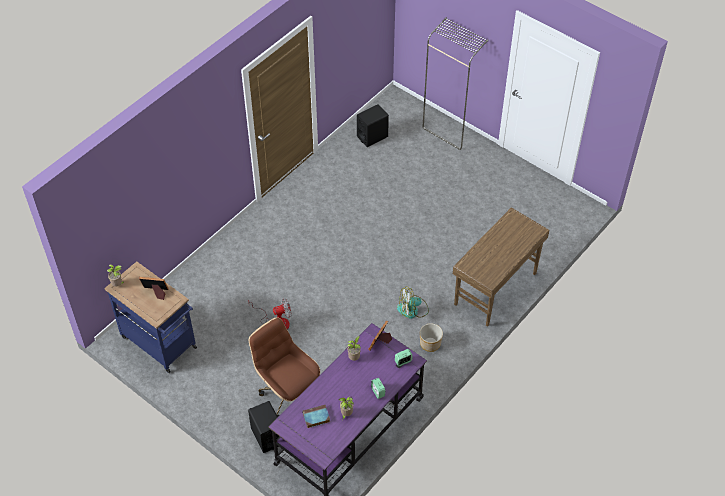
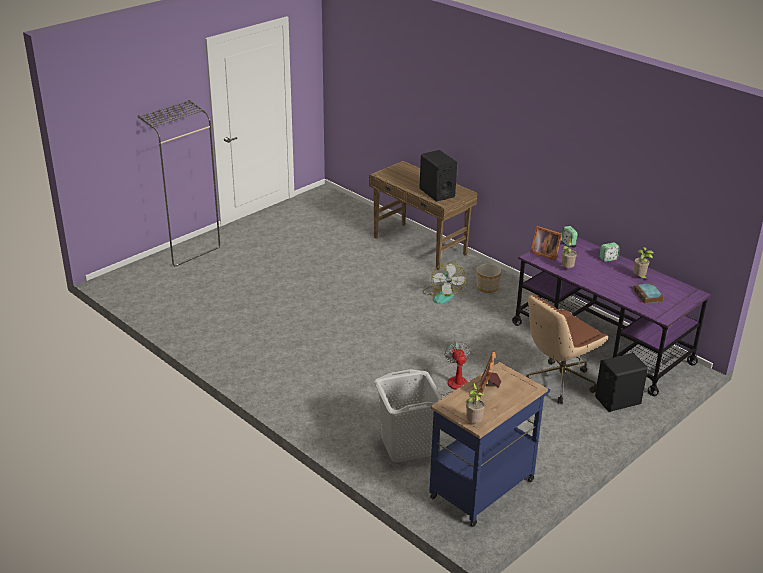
camera: 85 degrees left, 20 degrees down
(203, 296) = (406, 447): none -> grey laundry basket
(372, 136) = (171, 300): black speaker -> black speaker (437, 193)

